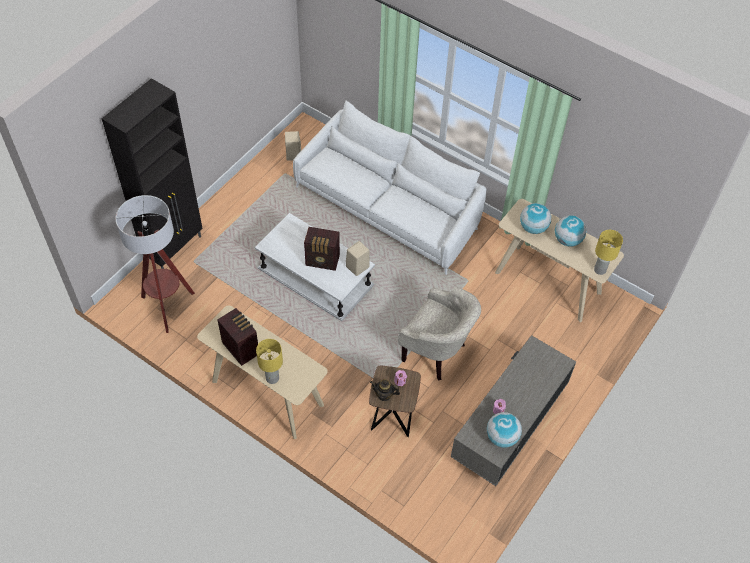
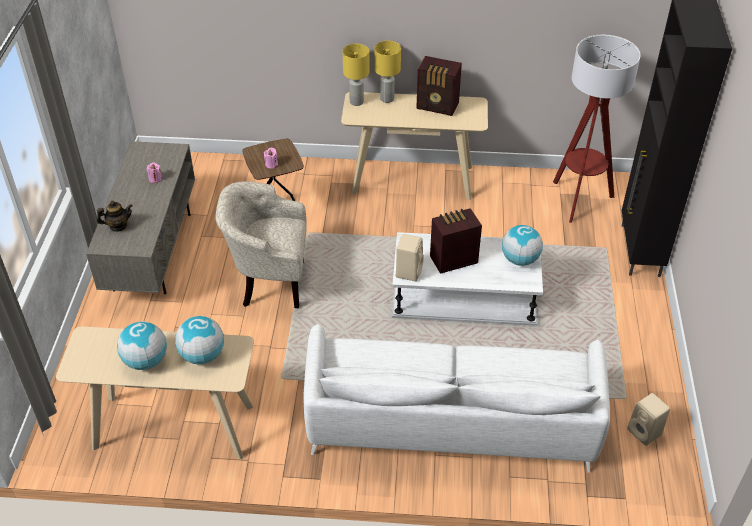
camera: 150 degrees right, 10 degrees down
(384, 395) = (279, 149): teapot -> teapot (118, 226)
(502, 437) = (141, 161): globe -> globe (520, 259)
(599, 270) = (85, 341): yellow table lamp -> yellow table lamp (357, 102)

